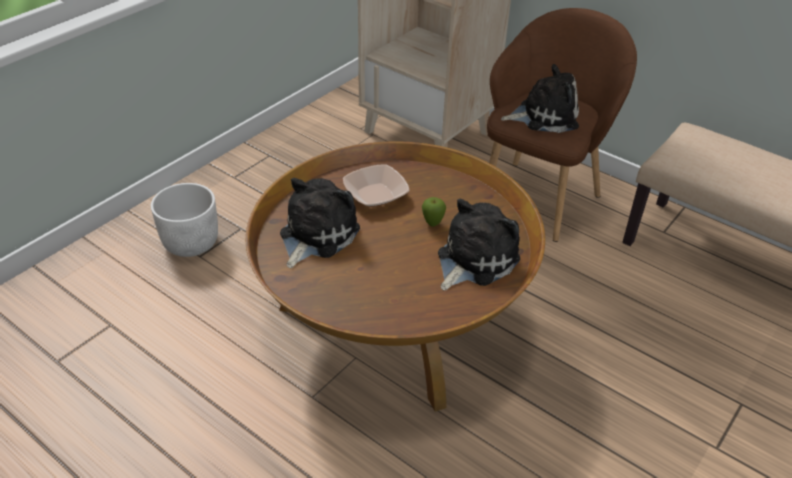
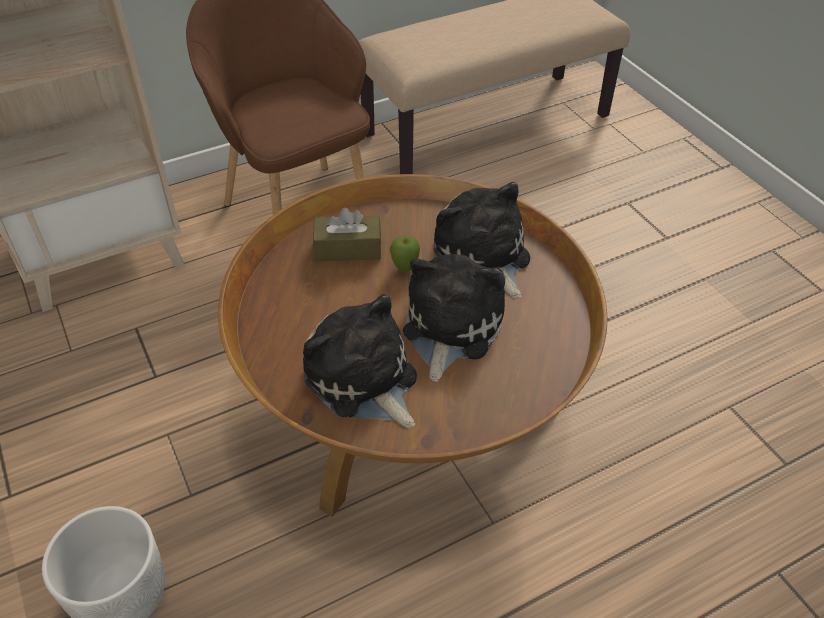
camera: 65 degrees left, 5 degrees up
(375, 195) = (319, 300): bowl -> none
(433, 192) = (348, 249): none -> brown tissue box
(544, 116) = (290, 112): plush toy -> plush toy (449, 328)

